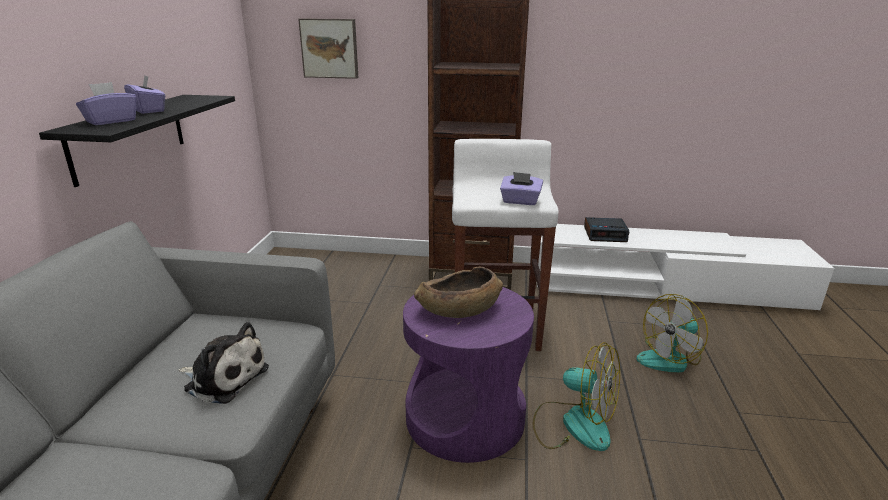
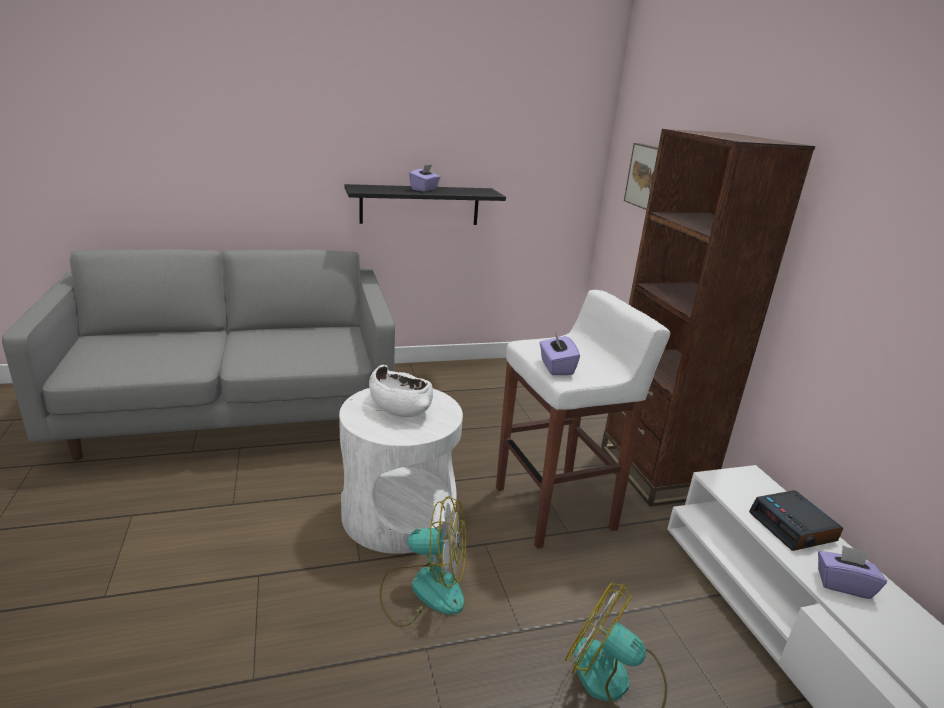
camera: 65 degrees right, 0 degrees up
(111, 121) = (383, 188): purple tissue box -> purple tissue box (843, 584)
(224, 378) = (288, 353): plush toy -> none
(458, 309) = (399, 406): brown bowl -> white bowl
(465, 417) = (399, 514): purple side table -> white side table
(573, 424) = (424, 589): fan -> fan turned 90 degrees counterclockwise

